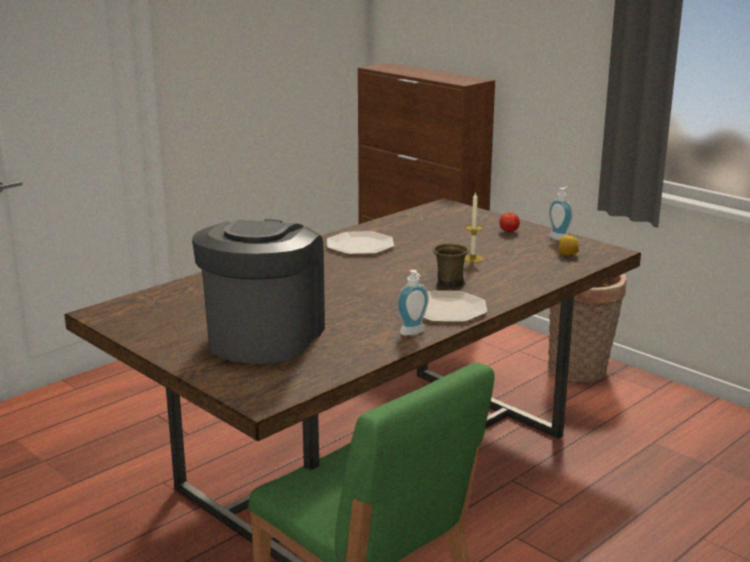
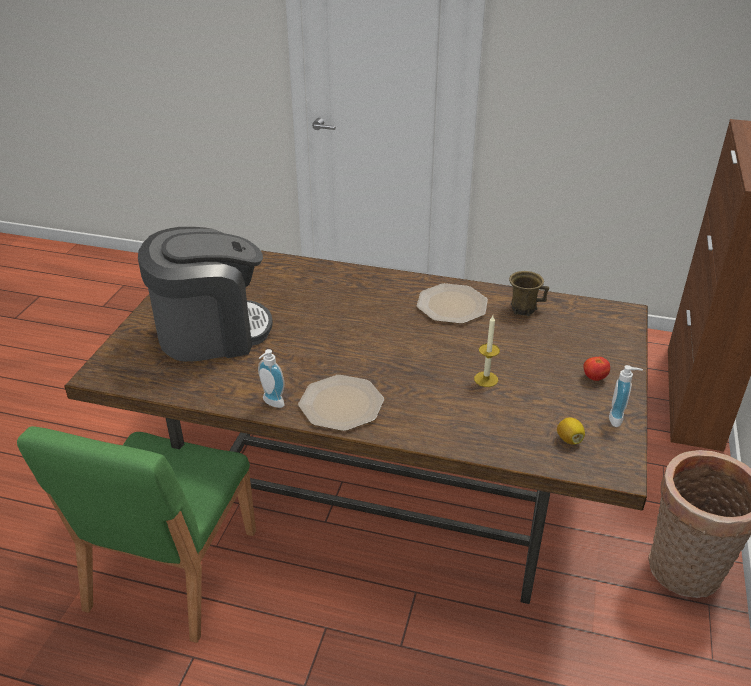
camera: 60 degrees right, 15 degrees up
(449, 283) = (406, 386): brown mug -> brown mug (523, 308)

